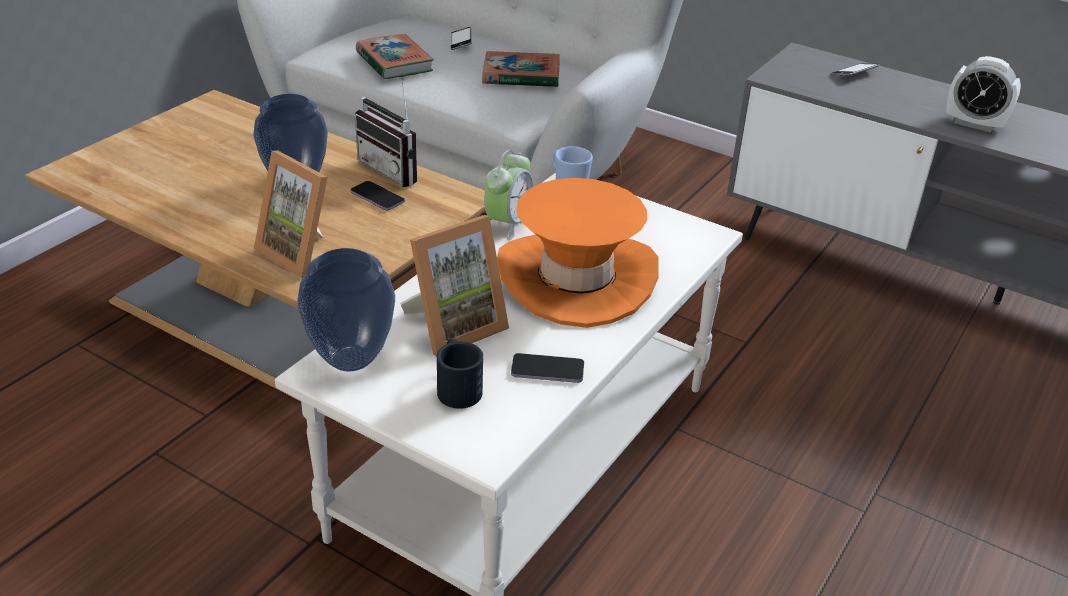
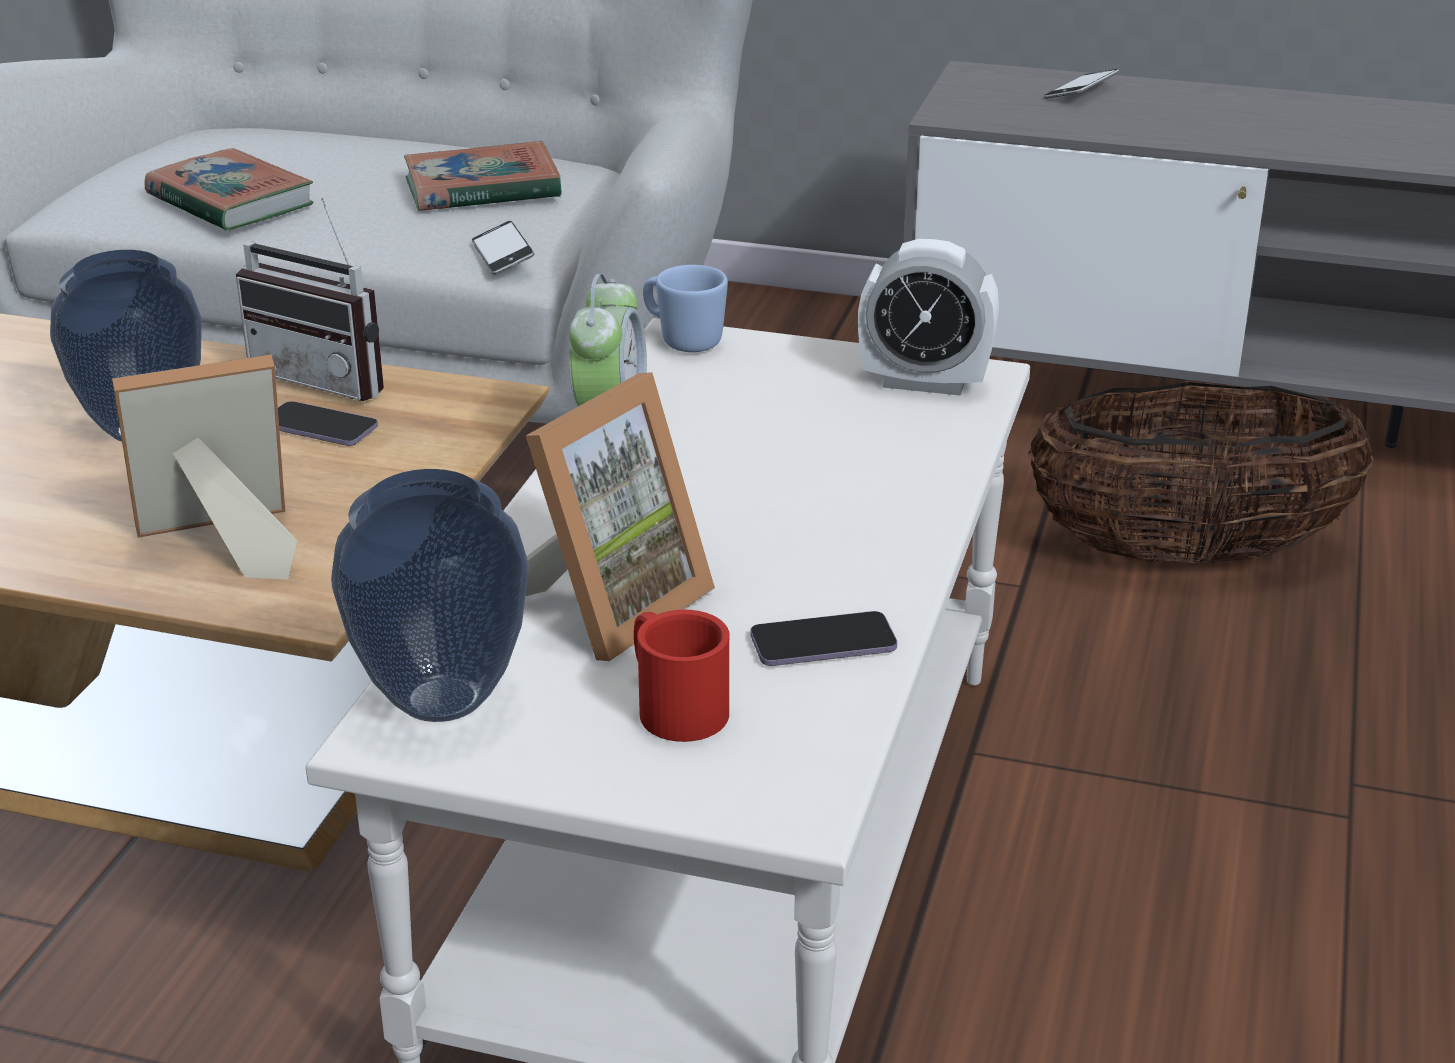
camera: 15 degrees left, 5 degrees down
(301, 252) = (220, 546): picture frame -> picture frame turned 135 degrees clockwise
(457, 387) = (673, 704): black mug -> red mug
(461, 42) = (340, 151): phone -> phone (503, 255)
(576, 278) = (786, 485): orange hat -> none
(846, 342) = (1186, 553): none -> basket
(974, 124) = (1315, 136): alarm clock -> alarm clock (924, 382)

